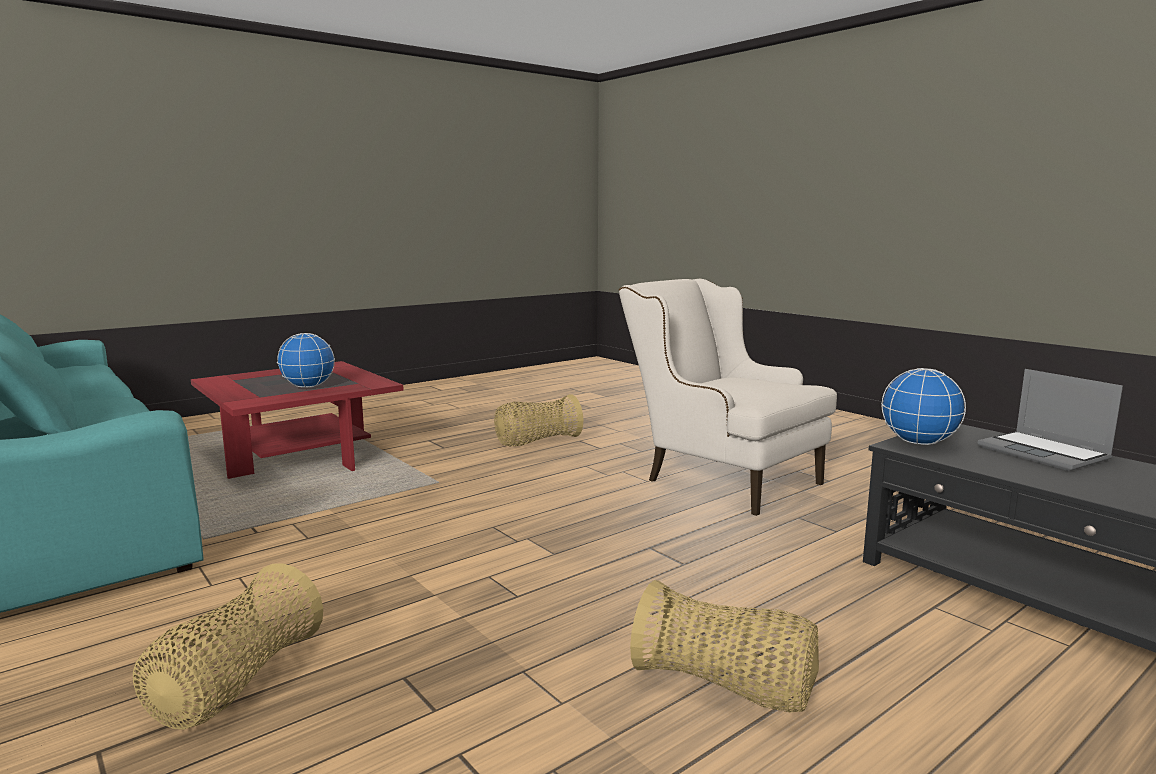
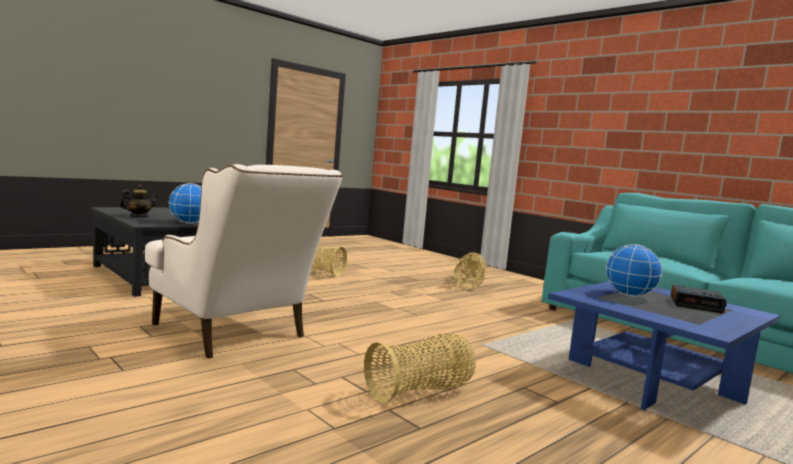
camera: 175 degrees right, 5 degrees down
(258, 382) = (696, 305): none -> alarm clock
(301, 457) = (651, 381): red coffee table -> blue coffee table
(1045, 453) = (138, 216): laptop -> teapot

